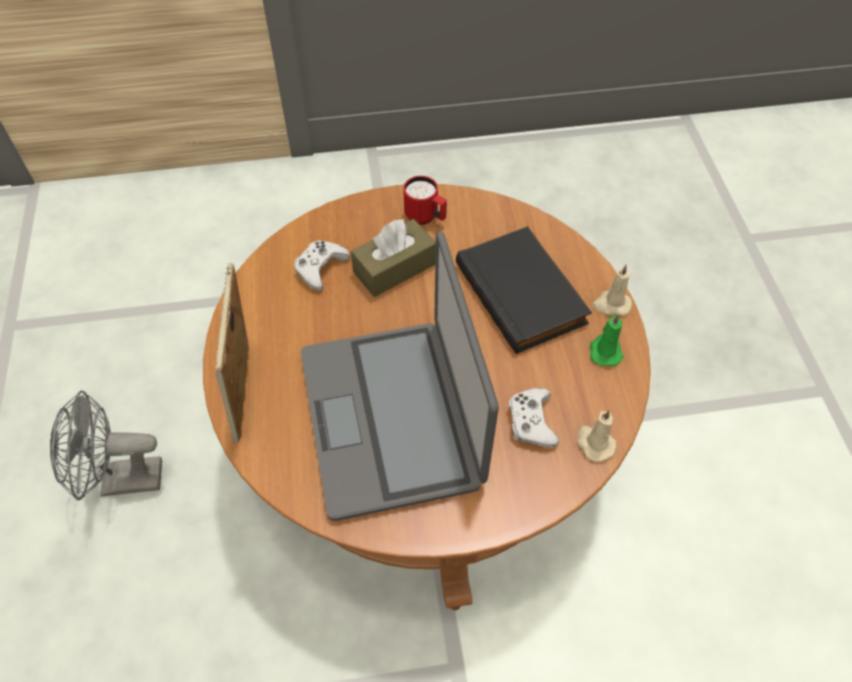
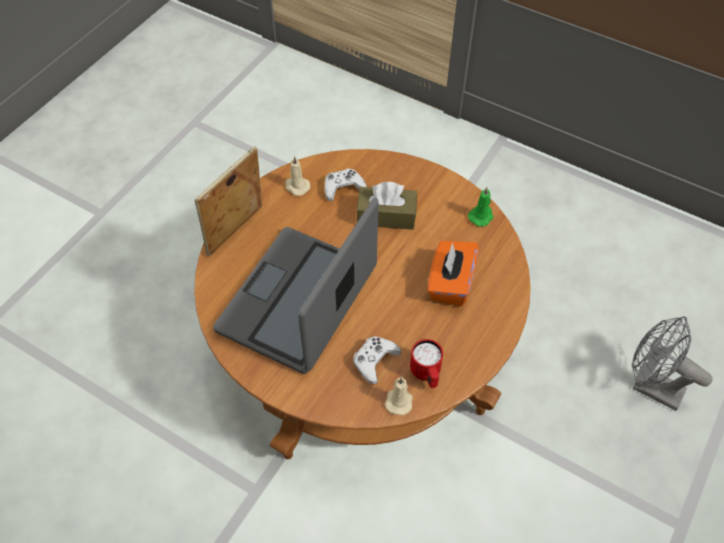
camera: 40 degrees right, 0 degrees up
(121, 480) = (177, 250): grey fan -> grey fan (650, 386)
(425, 218) = (436, 197): red mug -> red mug (426, 374)
(523, 293) = (450, 283): black book -> orange tissue box
(604, 351) = (465, 353): green candle -> green candle (481, 216)
(611, 304) = (500, 329): beige candle -> beige candle (296, 186)

